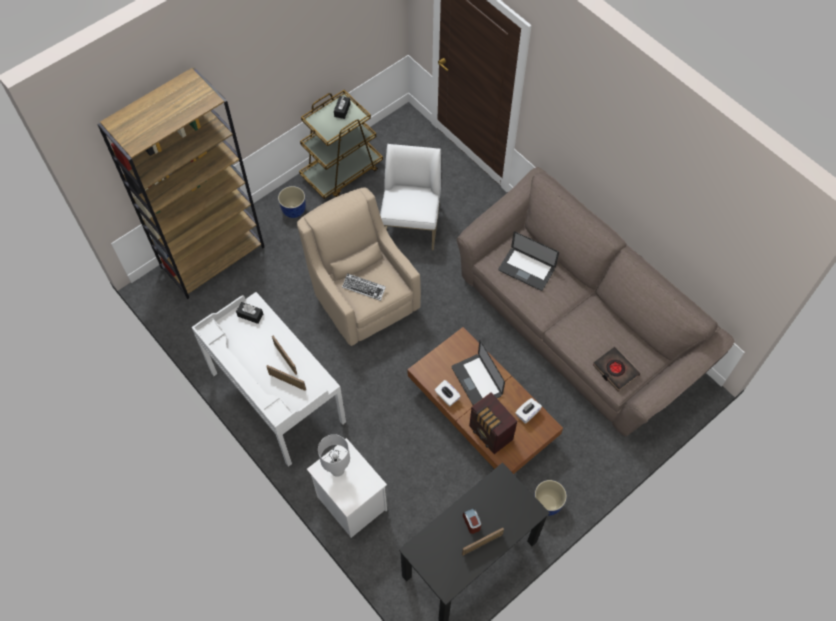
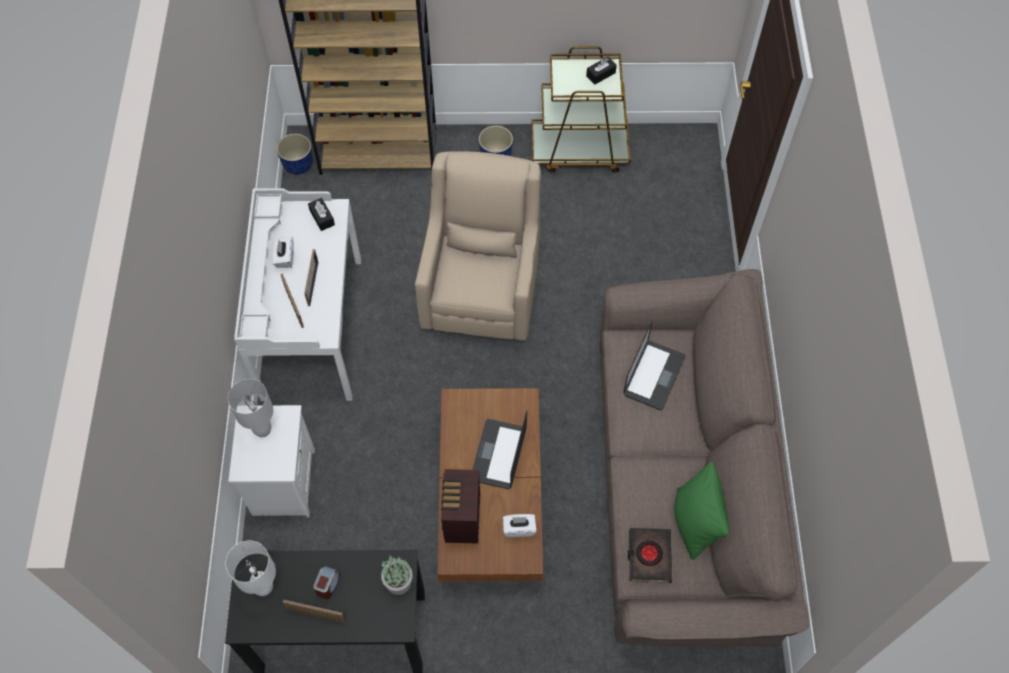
camera: 40 degrees right, 0 degrees up
(364, 288) = (466, 273): keyboard -> none
(411, 225) = (600, 252): white chair -> none
(436, 555) = (263, 587): none -> white table lamp
(447, 397) = (453, 447): white tissue box -> white tissue box (284, 257)
(509, 488) = (398, 582): none -> potted plant
(526, 269) = (654, 375): laptop -> laptop turned 135 degrees counterclockwise
(547, 504) = (469, 644): planter -> planter (298, 166)
(621, 334) = (695, 523): none -> green pillow

